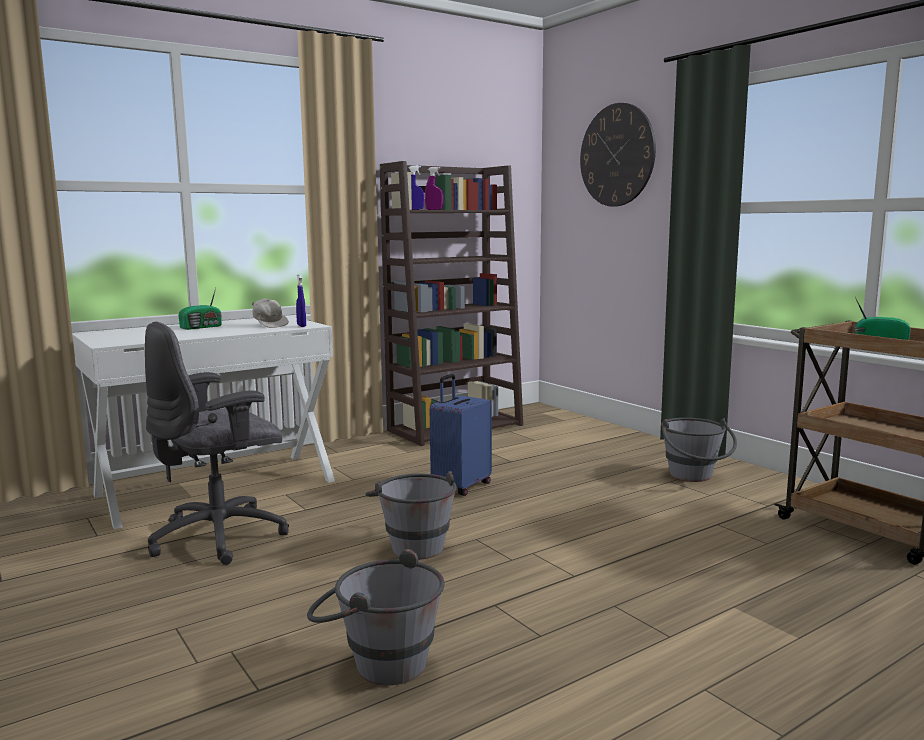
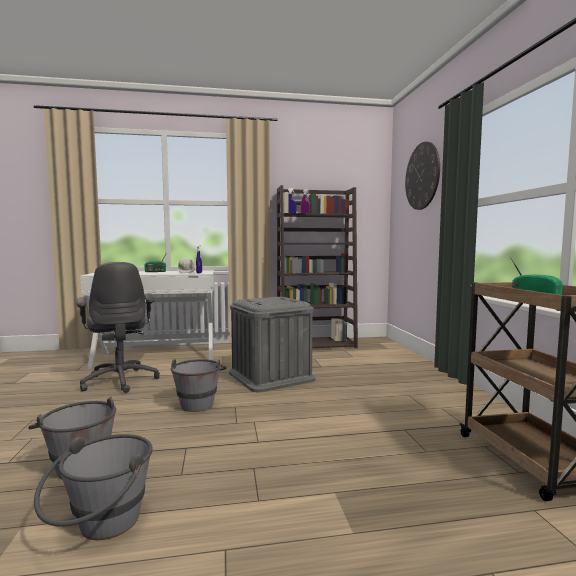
camera: 25 degrees right, 5 degrees down
(221, 537) = (120, 380): grey office chair -> grey office chair turned 105 degrees counterclockwise
(460, 487) = (271, 376): blue suitcase -> grey storage box
(694, 478) = (429, 395): grey bucket -> grey bucket (101, 528)

